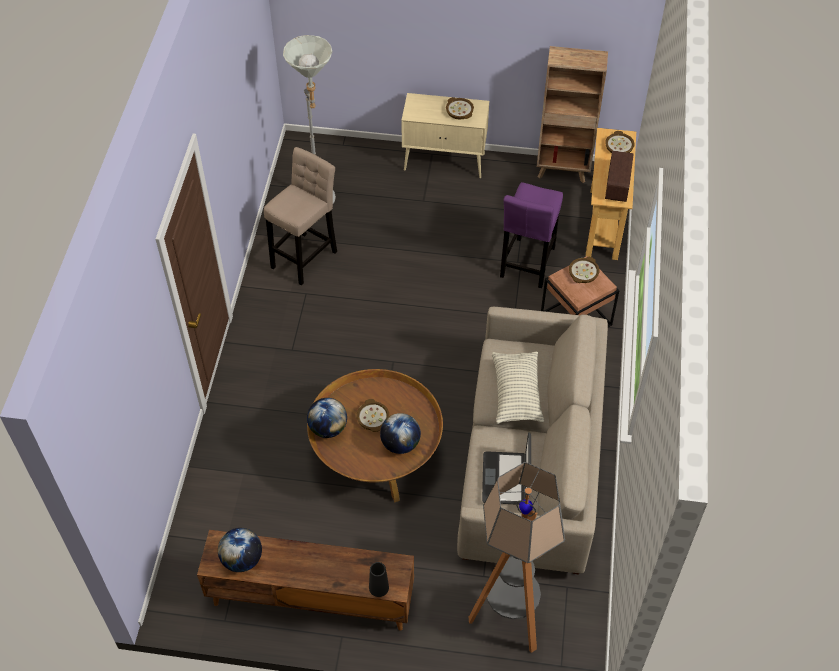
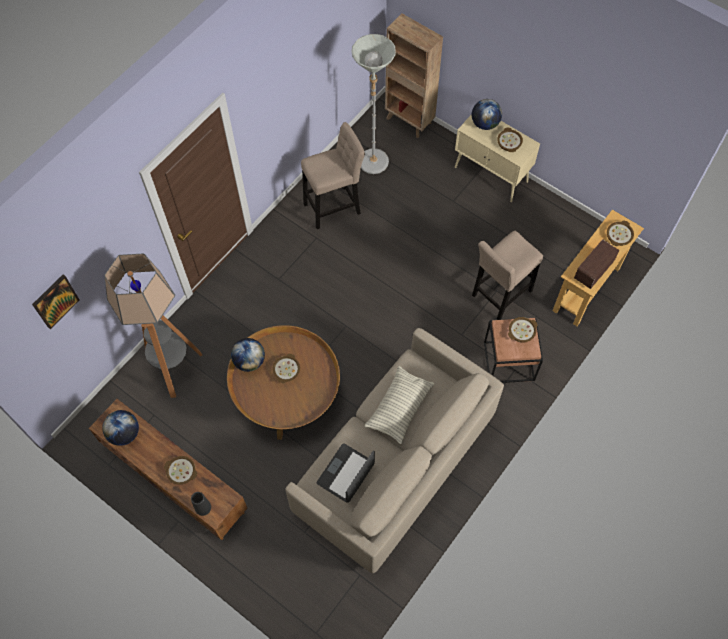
camera: 30 degrees right, 10 degrees up
(124, 418) = (55, 301): none -> picture
(331, 564) = (181, 471): none -> bowl
(400, 444) = (293, 401): globe -> globe (485, 124)
(509, 618) = (302, 574): floor lamp -> floor lamp (174, 368)
(527, 265) = (499, 295): purple stool -> beige stool
(563, 170) = (583, 226): brown bookcase -> brown bookcase (409, 121)

